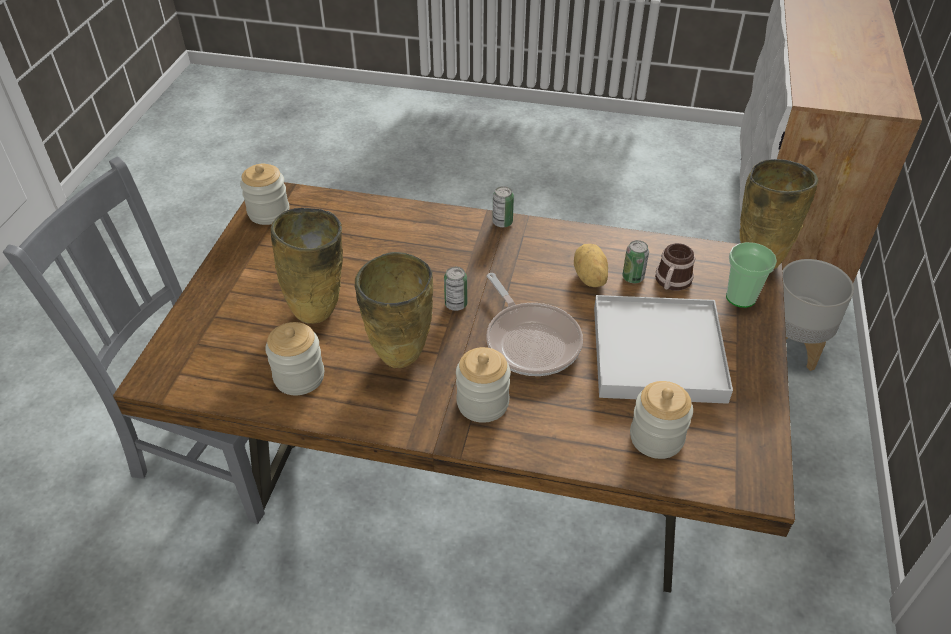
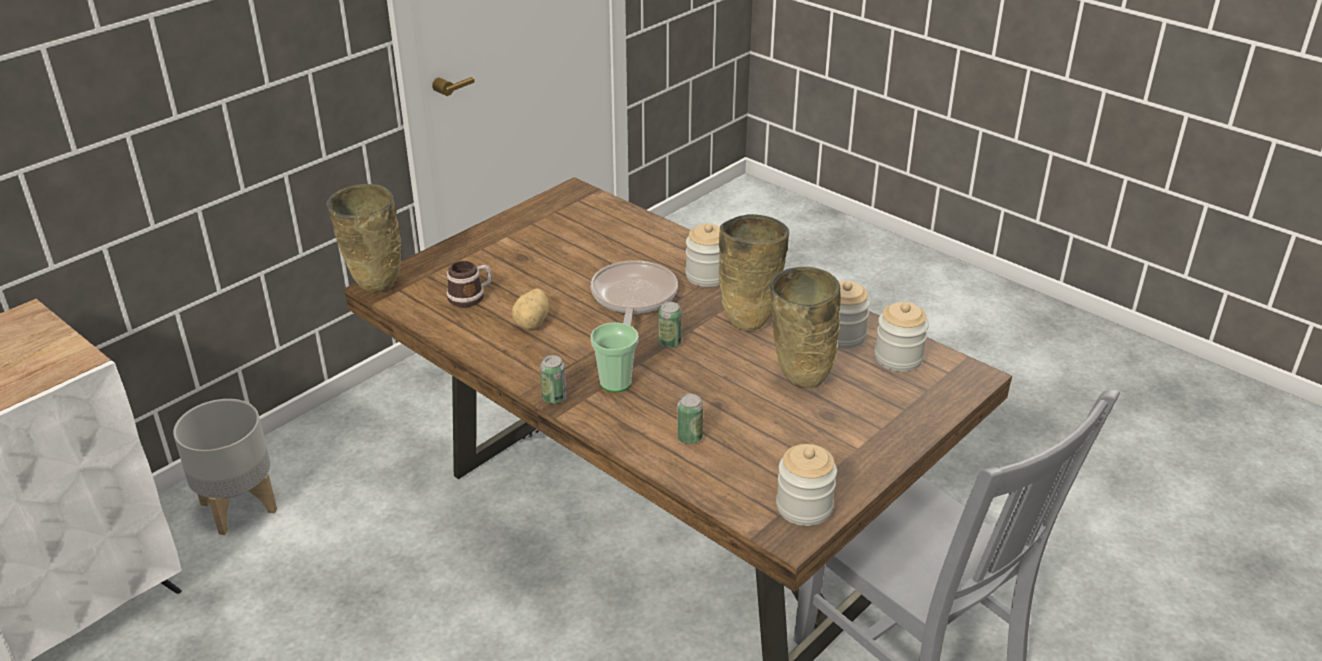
camera: 150 degrees left, 10 degrees down
(633, 277) = (496, 310): can -> can (689, 437)
(656, 437) = (607, 225): jar -> jar (898, 358)
(658, 353) = (547, 260): white tray -> none
(740, 297) = (433, 270): cup -> cup (615, 382)

